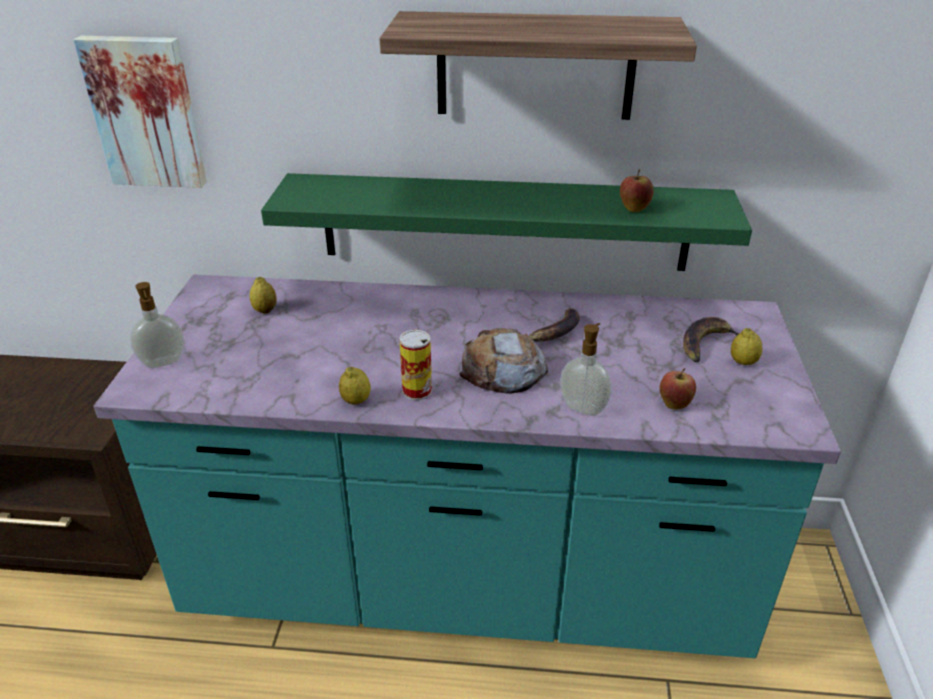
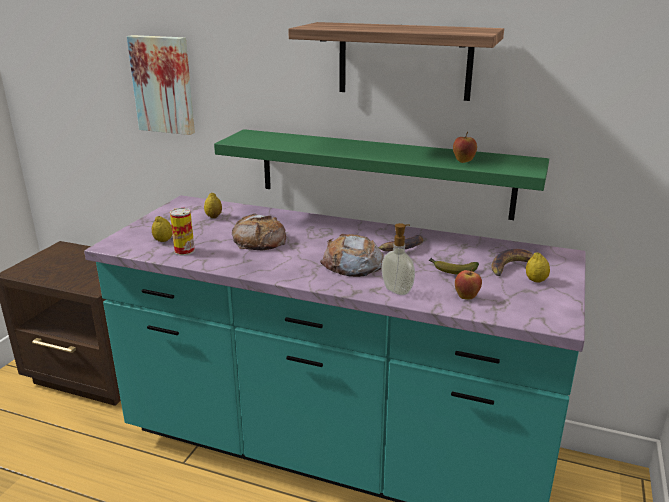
camera: 15 degrees right, 10 degrees down
(163, 363) = (136, 235): soap dispenser -> none
(353, 345) = (259, 240): none -> bread
(356, 401) = (244, 267): lemon -> lemon (163, 241)
(417, 391) = (287, 267): can -> can (184, 251)
(634, 360) = (451, 270): none -> banana

